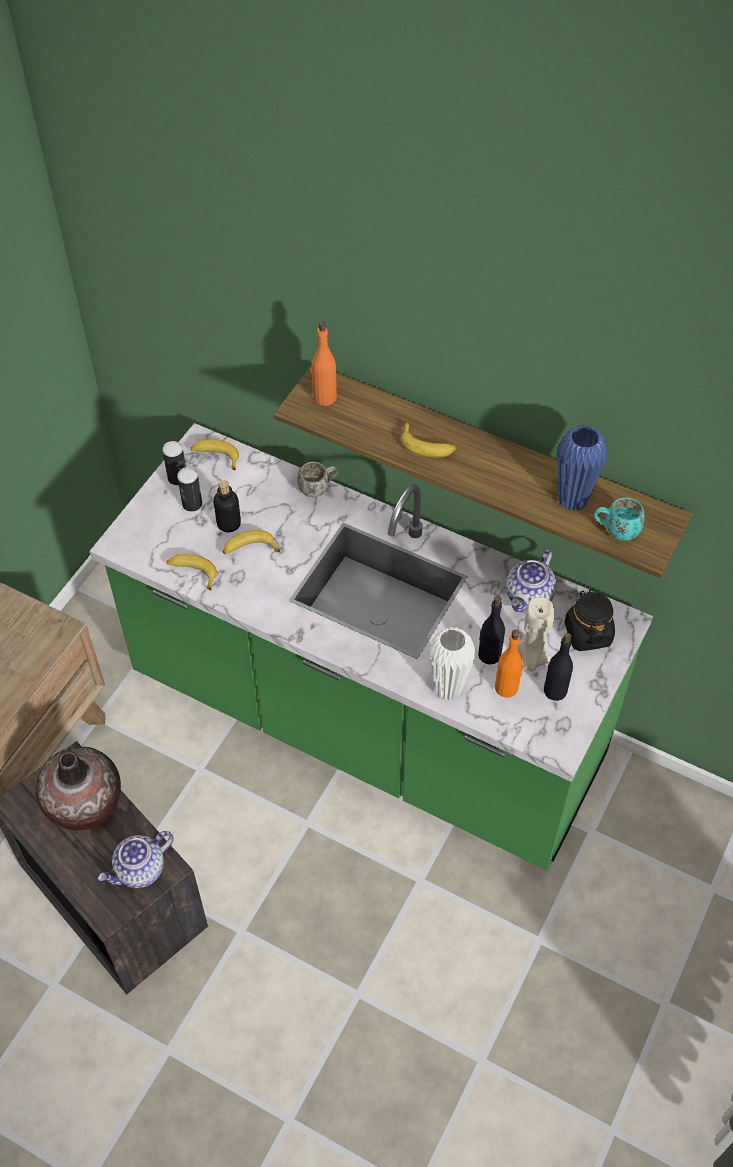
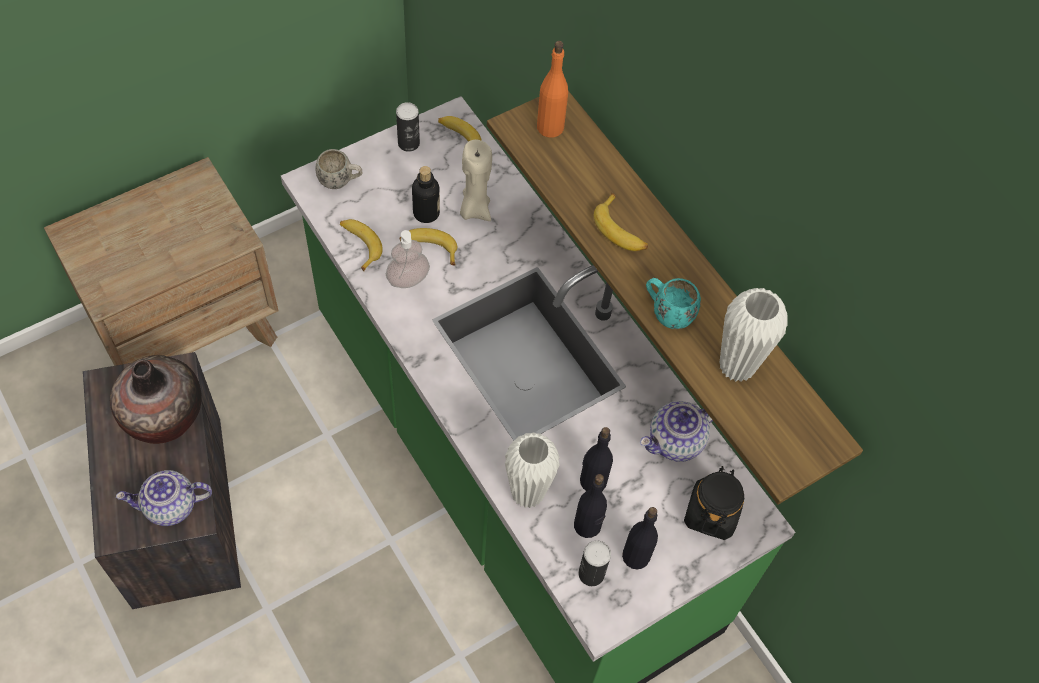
camera: 25 degrees right, 5 degrees up
(192, 504) = (405, 176): can -> can (591, 574)
(249, 579) = (408, 279): none -> soap dispenser
(318, 488) = (536, 220): white mug -> white mug (340, 181)
(506, 688) = (587, 525): orange bottle -> black bottle
(531, 658) = (634, 508): beige candle -> beige candle (474, 209)
(572, 499) = (737, 366): blue vase -> white vase
(615, 531) = (760, 426): turquoise mug -> turquoise mug (667, 312)

